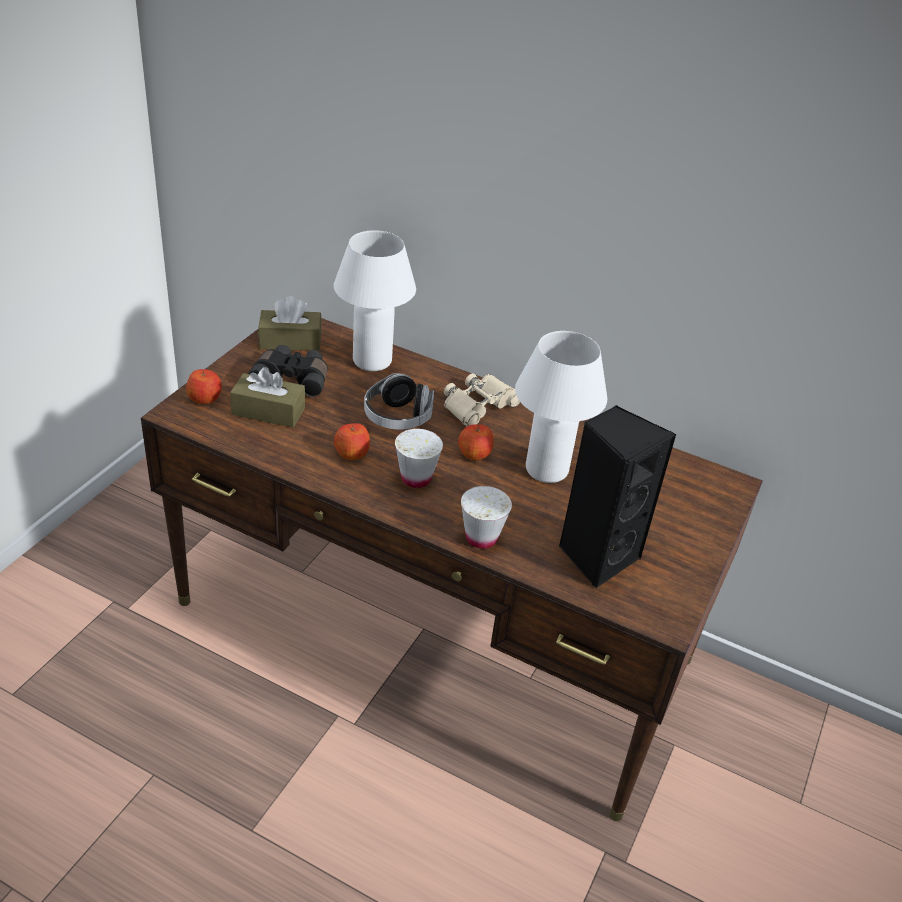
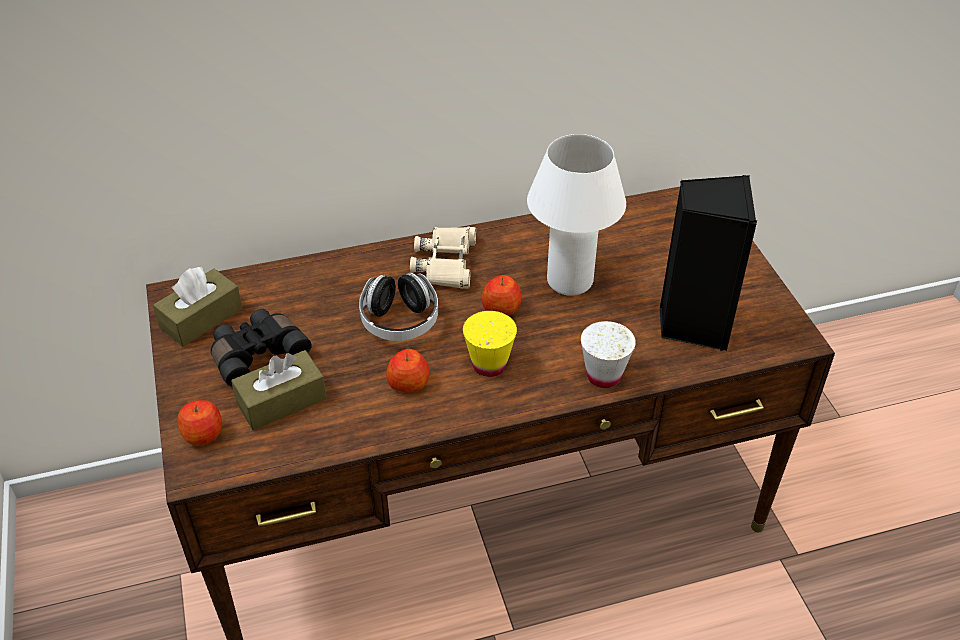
camera: 40 degrees left, 5 degrees up
(372, 361) = (304, 285): white table lamp -> none
(416, 478) = (489, 365): white cup -> yellow cup

